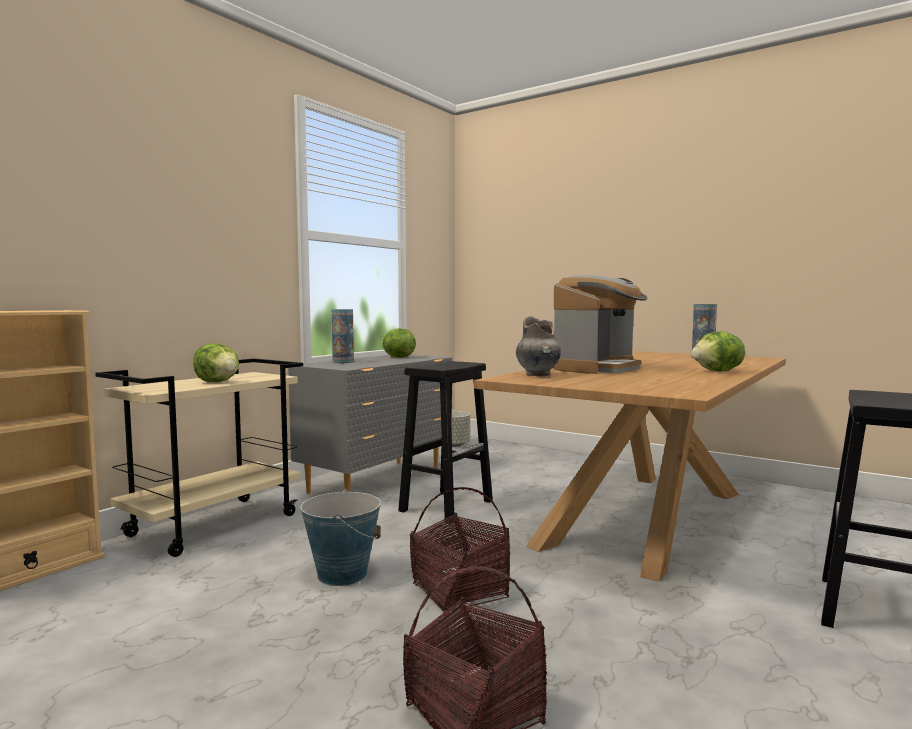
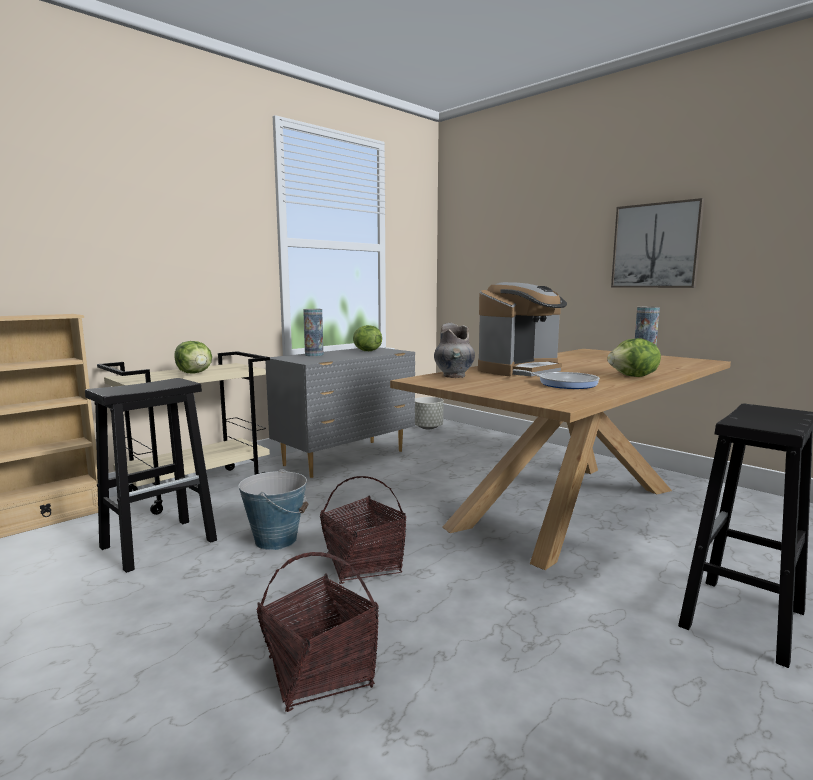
camera: 10 degrees right, 5 degrees up
(447, 505) = (393, 484): black stool -> black stool (160, 543)
(661, 378) = (564, 384): none -> frying pan
(699, 244) = (656, 246): none -> picture

